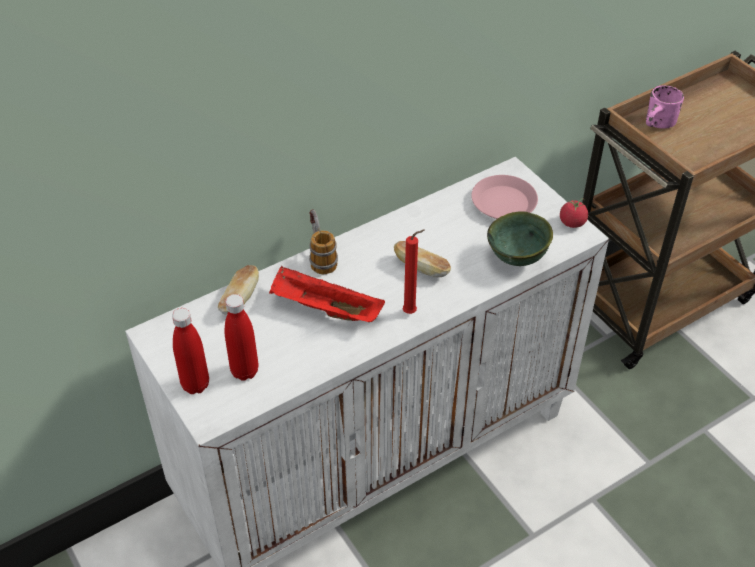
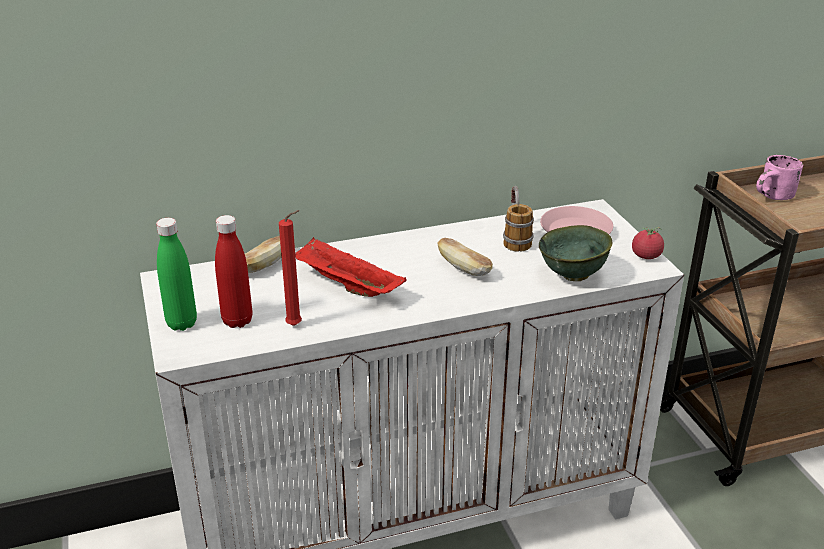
camera: 15 degrees right, 15 degrees down
(195, 385) = (182, 323): red bottle -> green bottle
(320, 256) = (363, 245): mug -> mug (515, 238)
(412, 312) = (437, 301): red candle -> red candle (296, 326)

